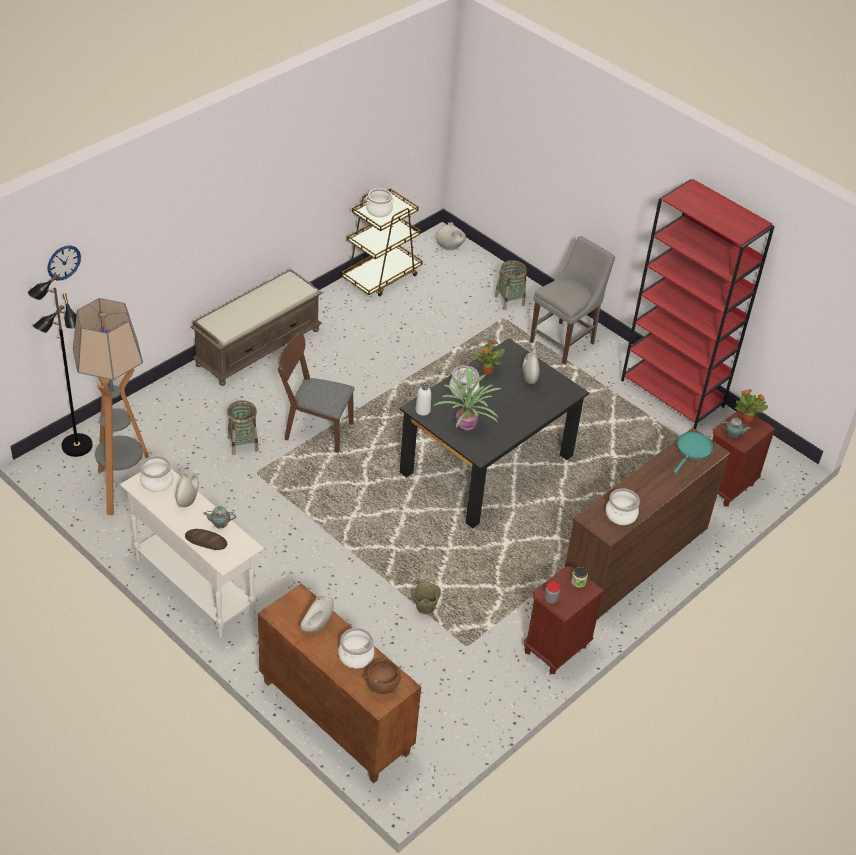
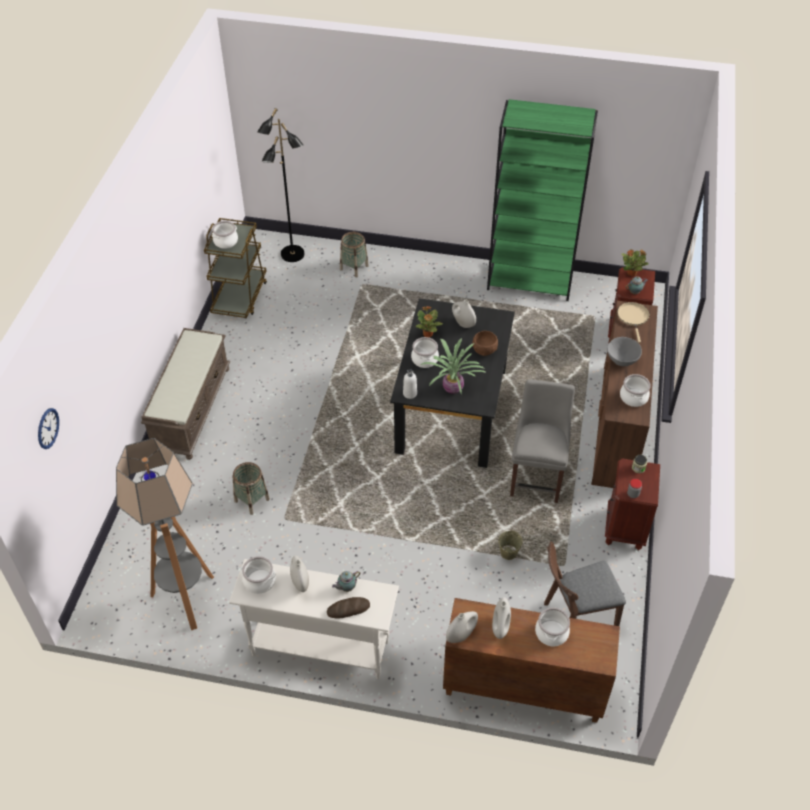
camera: 30 degrees left, 5 degrees up
(76, 446) = (111, 585): black floor lamp -> black floor lamp (292, 255)
(313, 429) = (298, 455): brown chair -> brown chair (575, 617)
(382, 685) = (592, 644): brown bowl -> brown bowl (484, 350)
(450, 247) = (272, 246): white vase -> white vase (461, 635)
(564, 341) = (422, 280): grey chair -> grey chair (537, 477)
(642, 479) = (621, 361): none -> grey bowl
(673, 394) = (530, 281): red bookcase -> green bookcase
(693, 450) = (633, 318): turquoise frying pan -> beige frying pan

